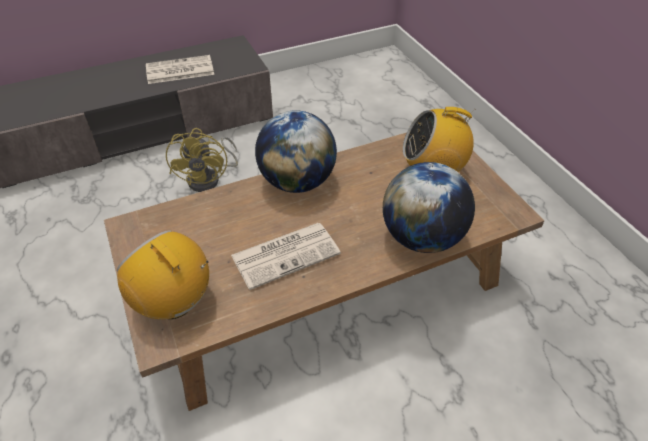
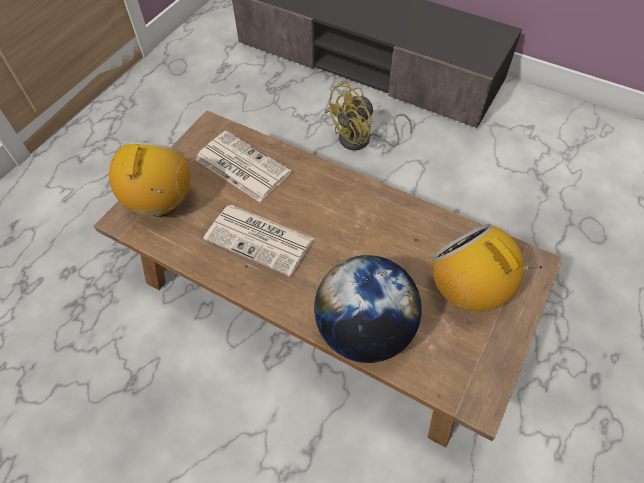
camera: 55 degrees right, 10 degrees up
(179, 71) = (420, 28): newspaper -> newspaper (241, 166)
(297, 182) = (350, 194): globe -> none

